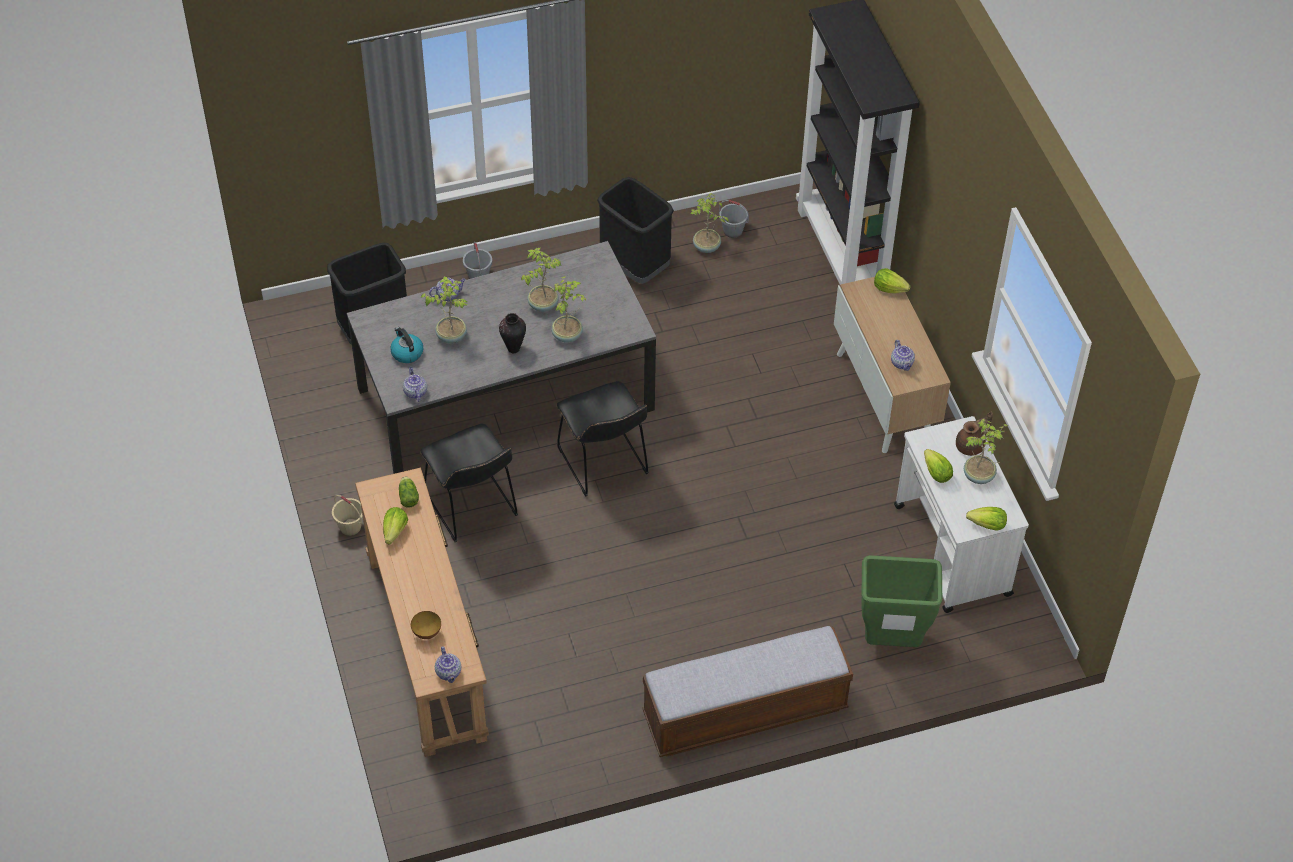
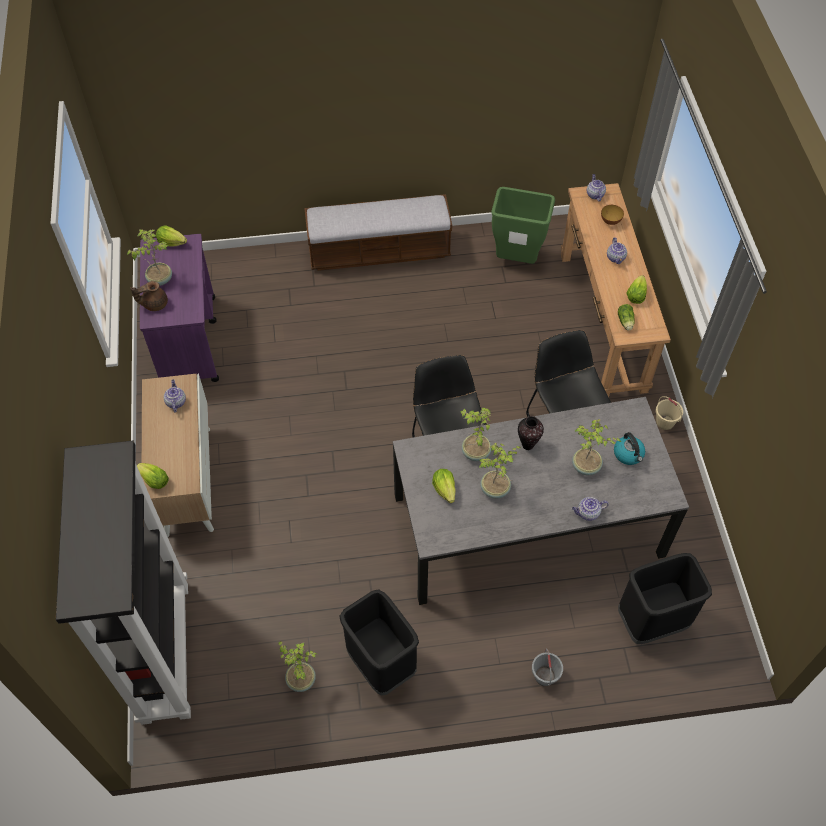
camera: 170 degrees left, 5 degrees up
(415, 392) = (620, 413): teapot -> teapot (616, 258)
(733, 230) = (267, 698): grey bucket -> none
(890, 640) = (261, 283): green trash can -> green trash can (517, 260)
(936, 473) = (192, 285): lettuce -> lettuce (445, 489)
(952, 551) = (188, 340): white cart -> purple cart

